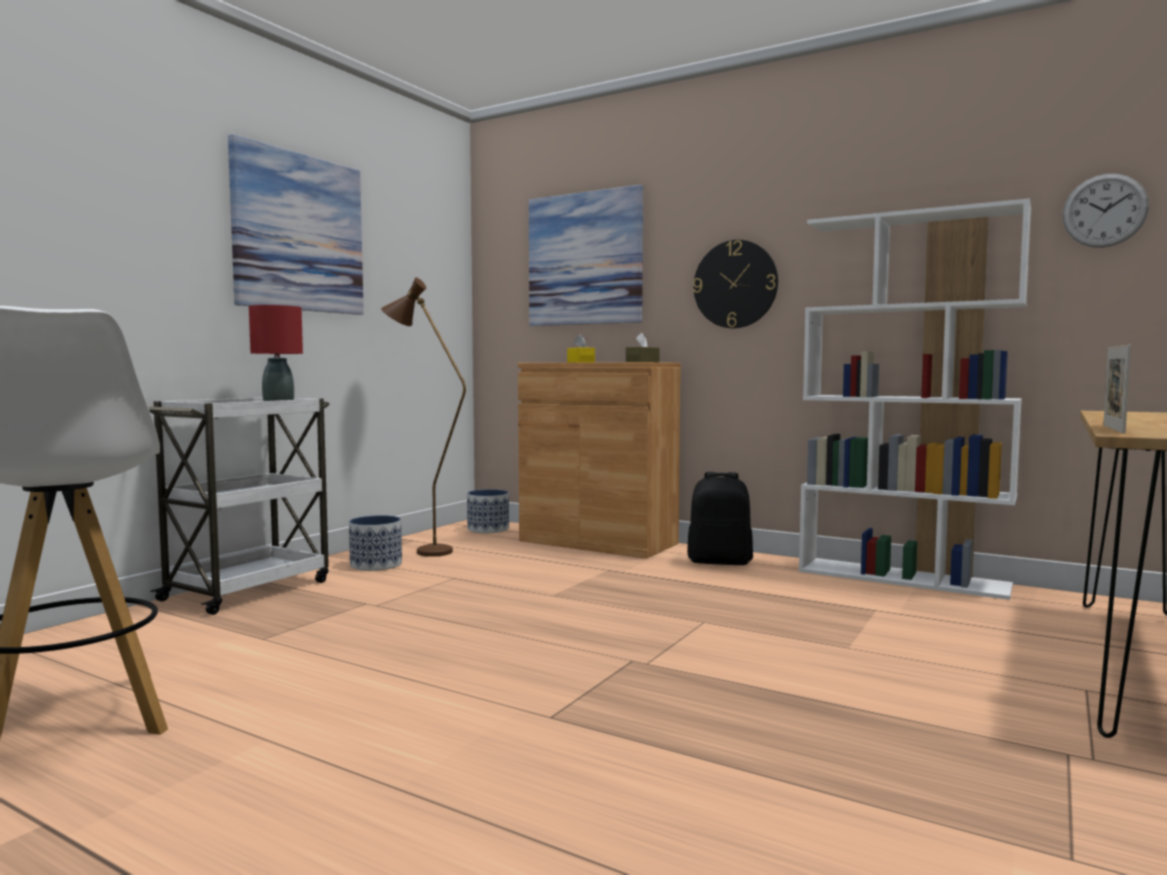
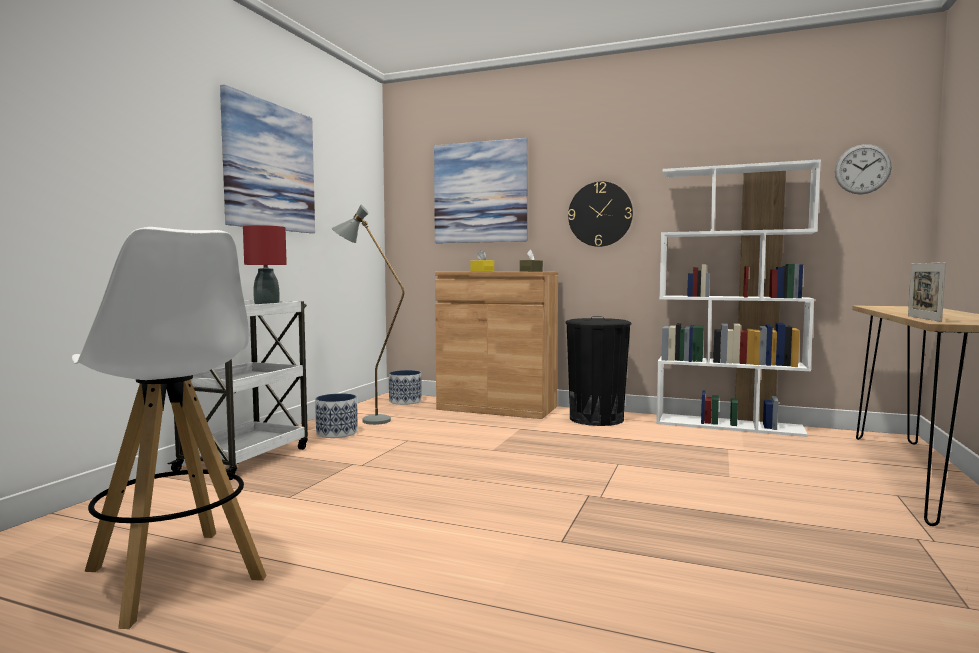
camera: 10 degrees left, 0 degrees up
(423, 551) = (366, 420): brown floor lamp -> grey floor lamp
(720, 562) = (596, 419): black backpack -> black trash can

